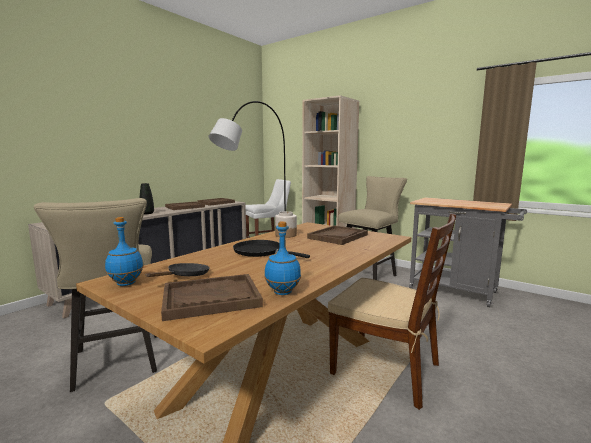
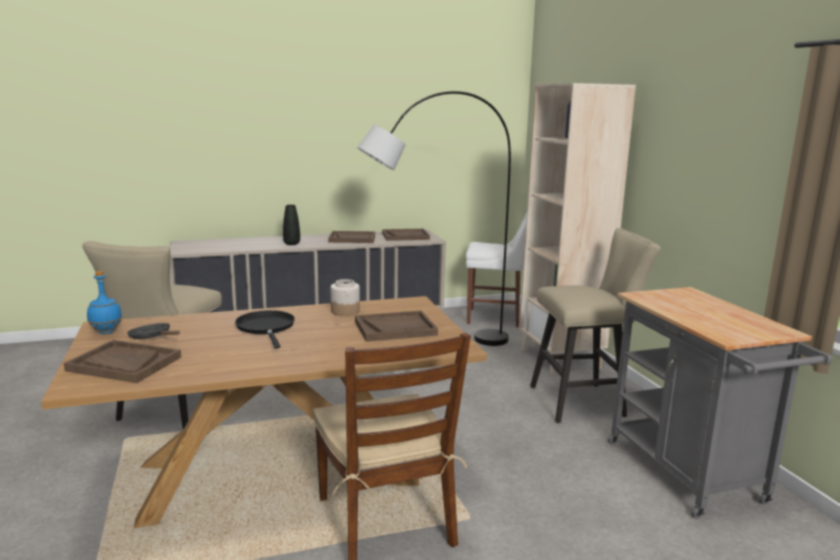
camera: 35 degrees right, 5 degrees up
(185, 276) = (152, 337): black frying pan -> black frying pan turned 120 degrees counterclockwise
(283, 292) = (178, 376): blue bottle -> none

